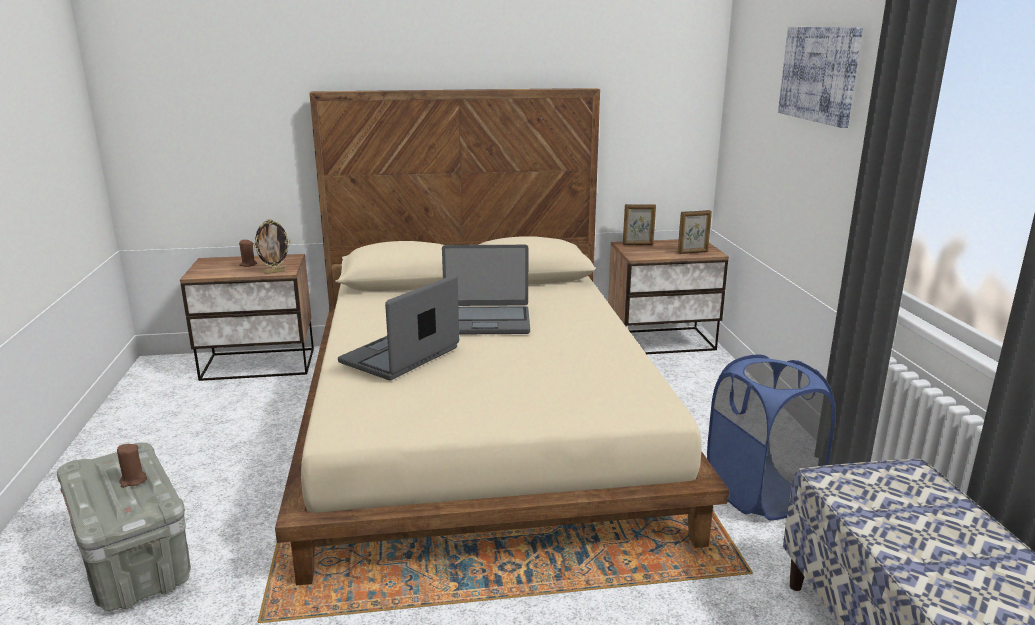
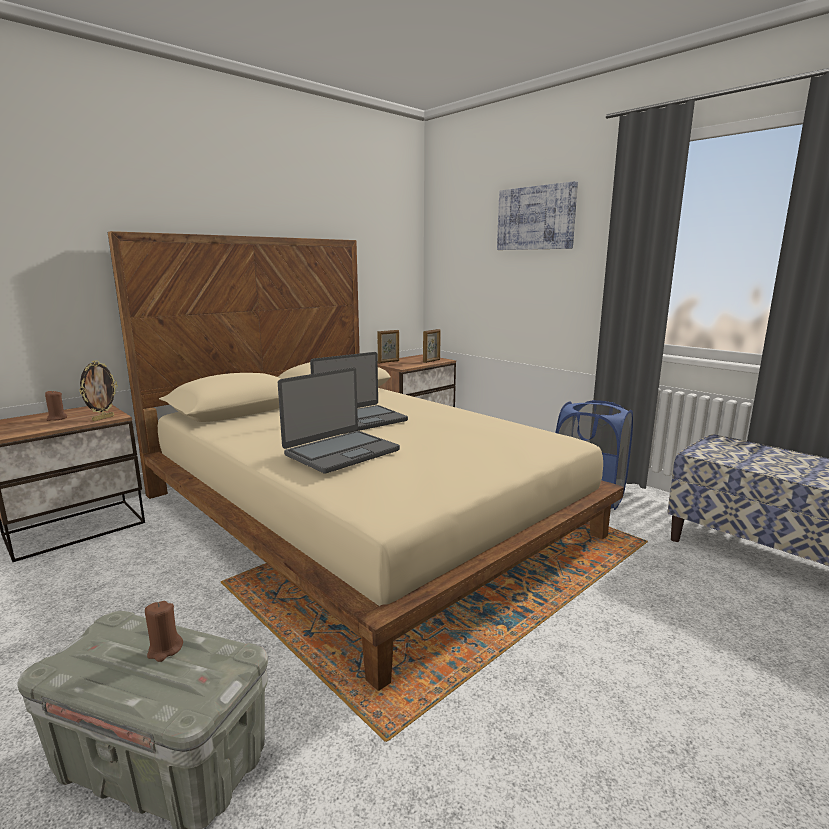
camera: 35 degrees left, 5 degrees down
(401, 356) = (341, 452): laptop -> laptop turned 135 degrees counterclockwise

